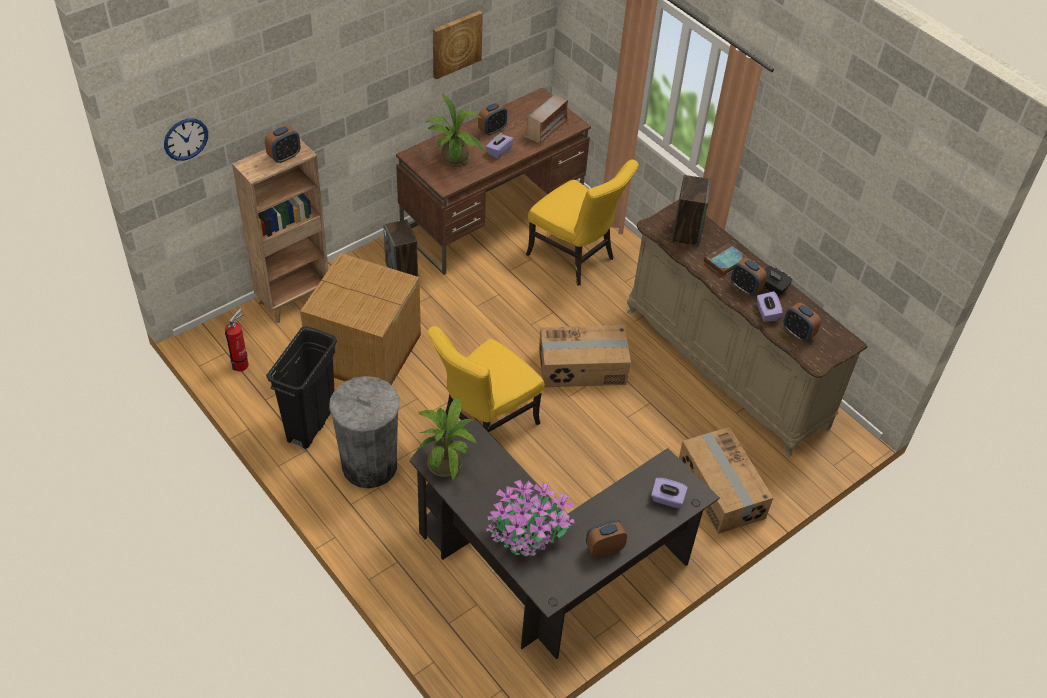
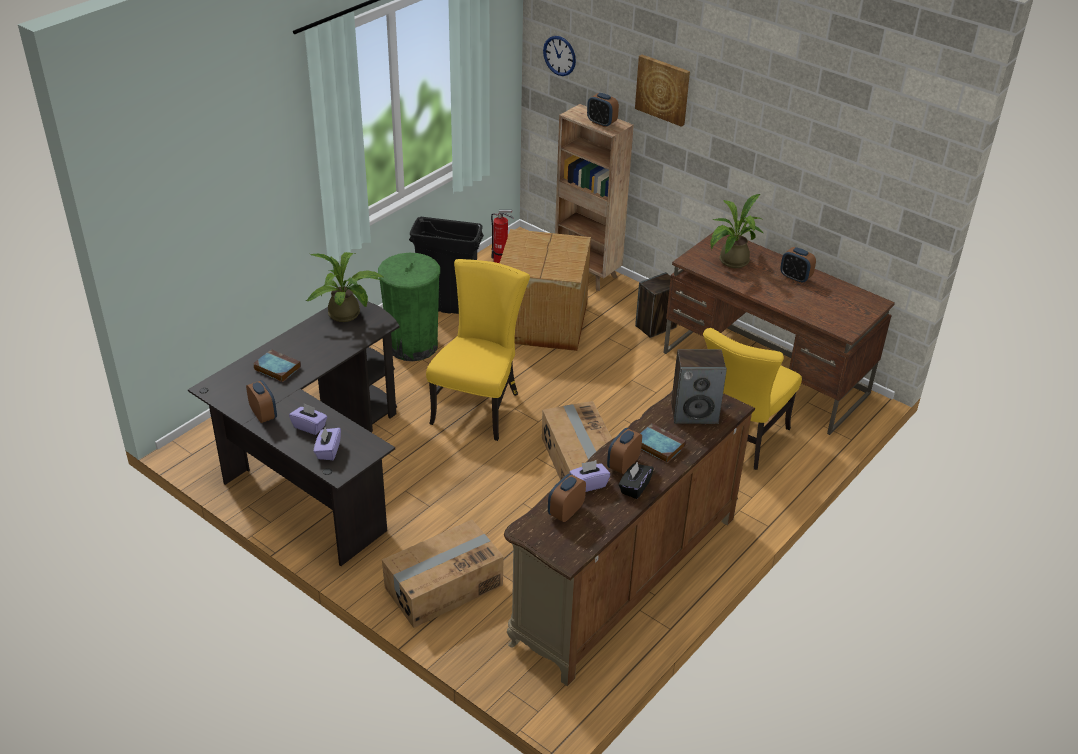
camera: 80 degrees right, 10 degrees down
(369, 465) = (413, 346): grey trash can -> green trash can
(456, 43) = (807, 165): picture -> picture (663, 89)
(484, 425) = (479, 405): yellow chair -> yellow chair turned 75 degrees clockwise
(499, 151) = (763, 286): purple tissue box -> purple tissue box (309, 426)
(528, 532) = (276, 368): potted plant -> book
(546, 129) = (823, 312): radio -> none

